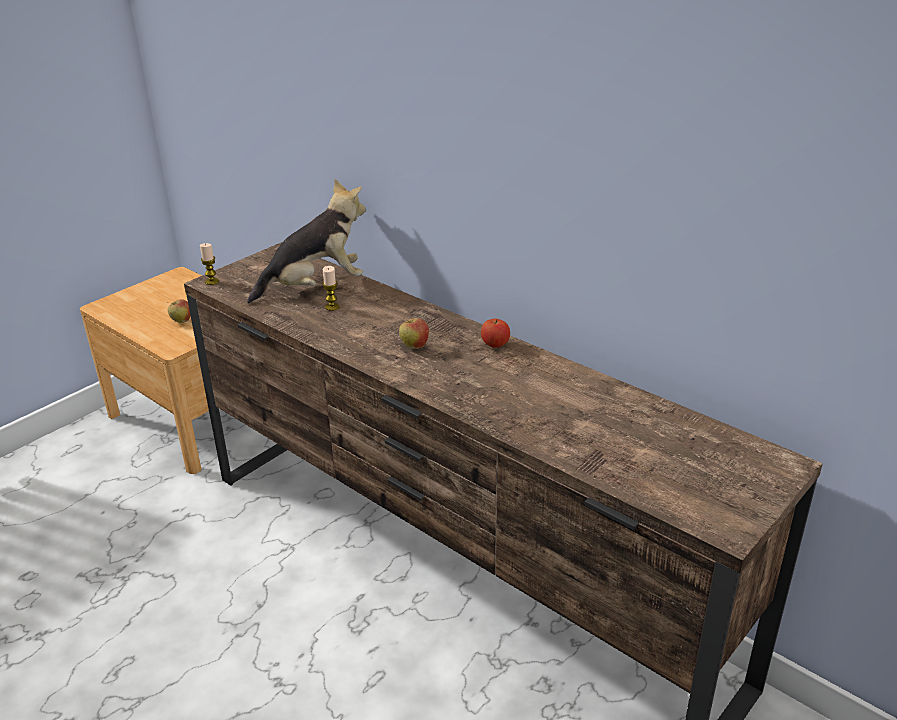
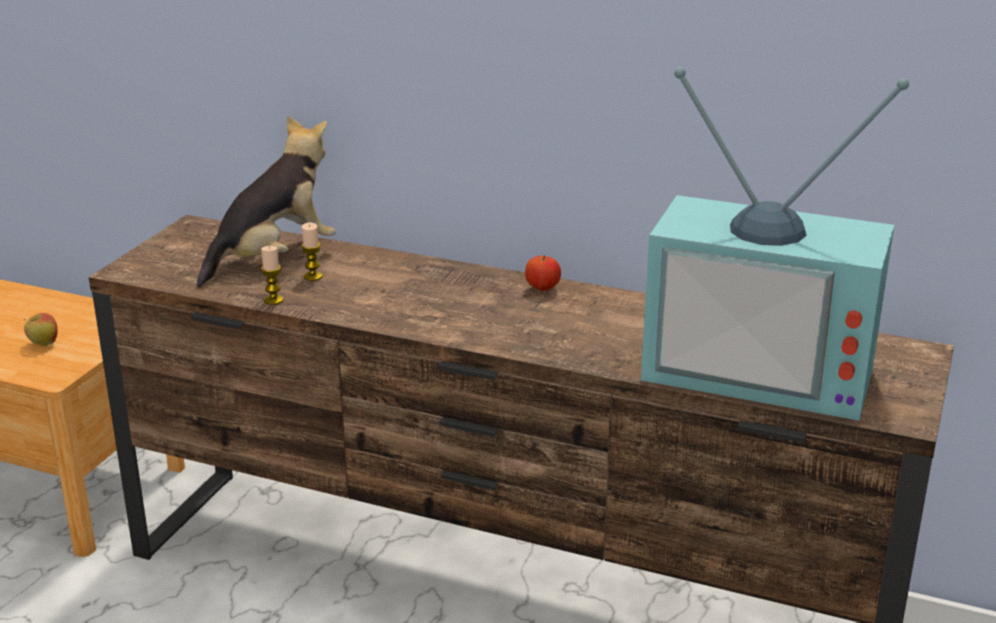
camera: 20 degrees left, 5 degrees down
(212, 281) = (127, 270): candle -> candle (273, 300)
(414, 346) = (448, 303): apple -> none
(629, 454) = (763, 369): none -> television

